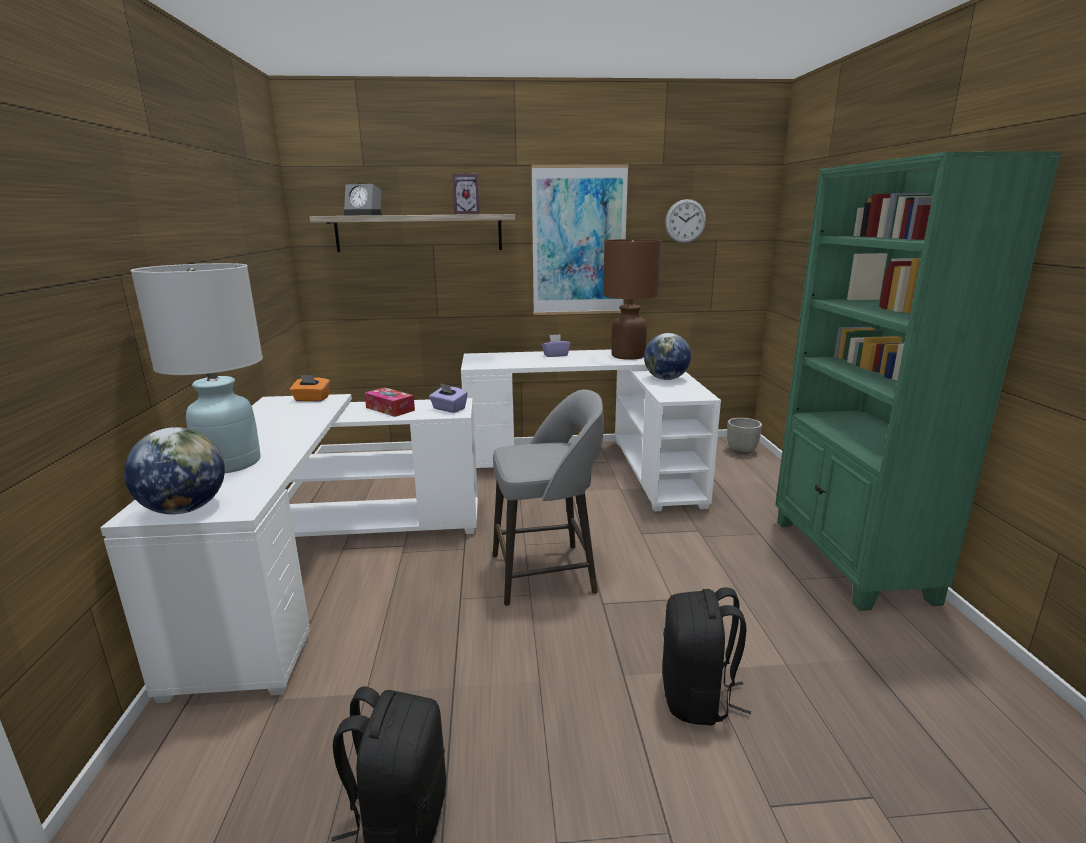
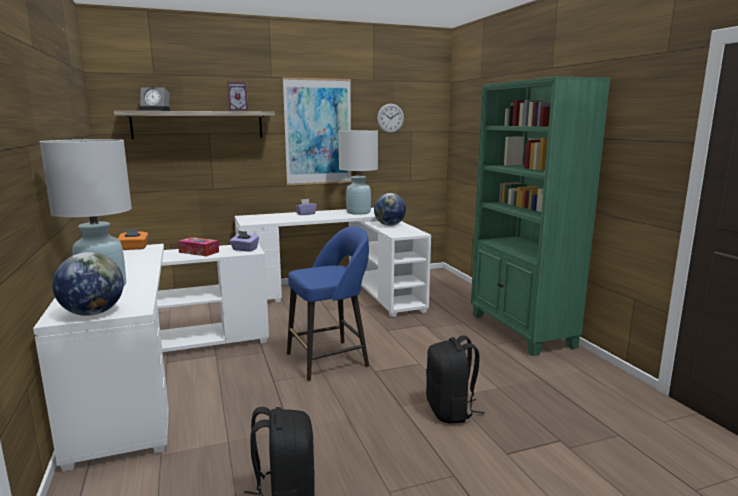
camera: 15 degrees left, 5 degrees down
(546, 573) = (330, 359): grey stool -> blue stool
(628, 356) = (358, 212): brown table lamp -> white table lamp
(741, 451) = (438, 277): grey planter -> none

